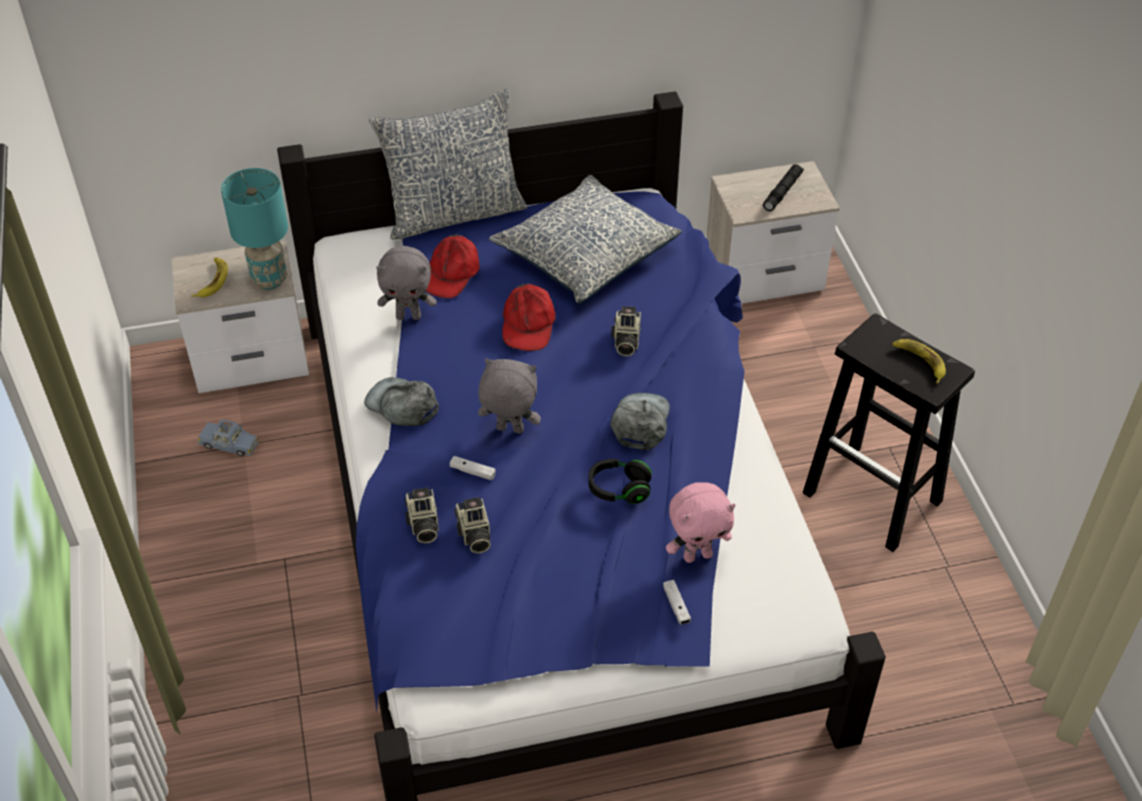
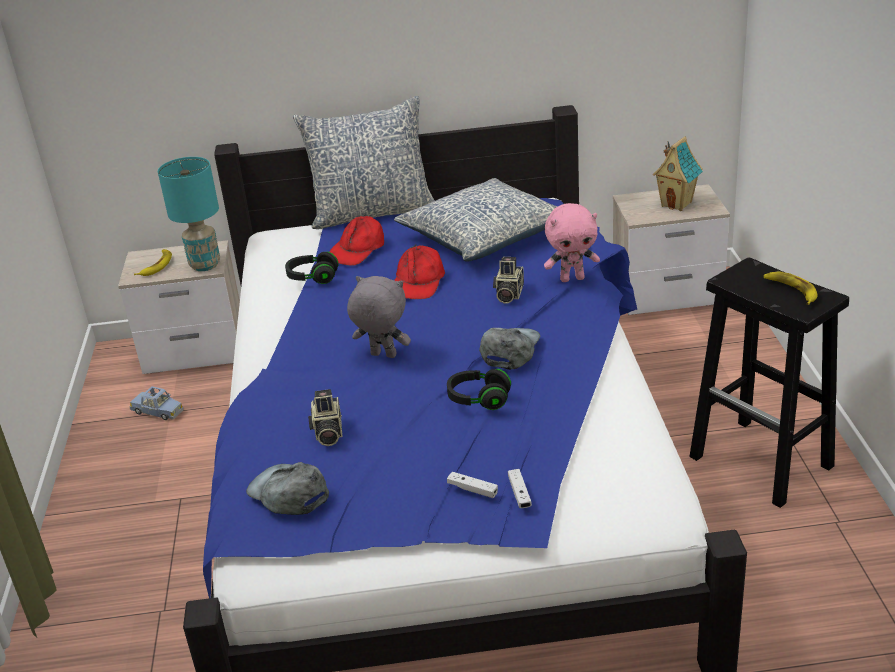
camera: 10 degrees right, 15 degrees down
(402, 405) = (288, 338): grey cap -> grey cap (288, 493)
(409, 316) = (313, 278): grey plush toy -> black headphones
(422, 524) = (280, 425): camera -> none
(472, 472) = (339, 385): white game controller -> white game controller (472, 489)
(697, 555) = (550, 454): pink plush toy -> pink plush toy (572, 278)
(782, 192) = (677, 204): black flashlight -> toy house

